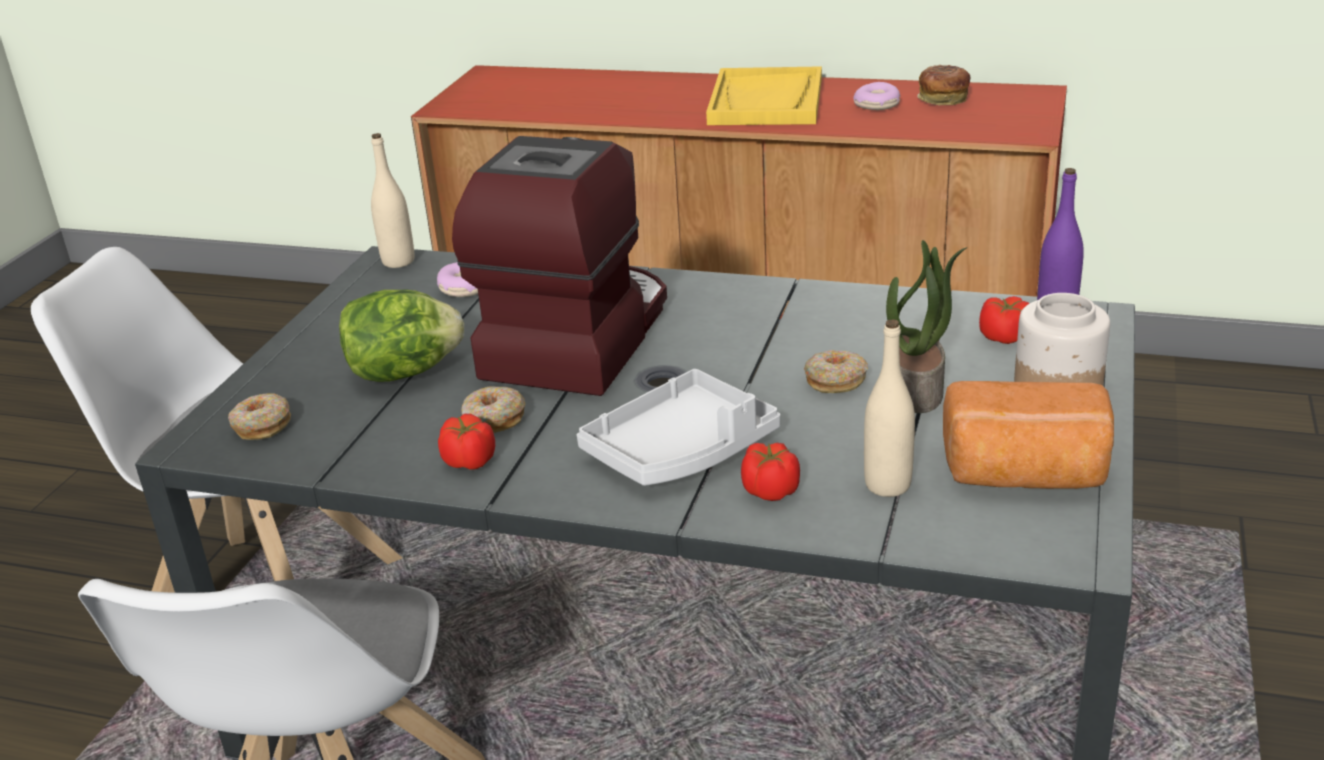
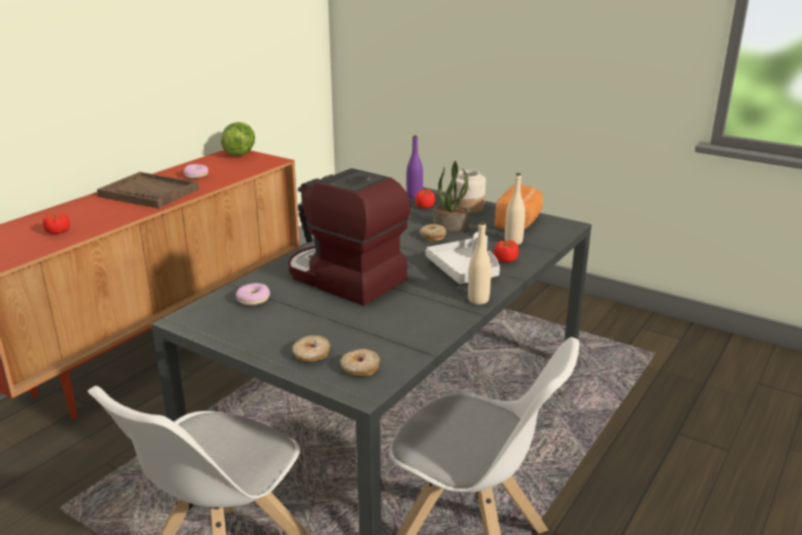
camera: 75 degrees left, 5 degrees down
(398, 261) = (189, 316): beige bottle -> beige bottle (478, 300)
(404, 372) = (337, 324): lettuce -> lettuce (239, 153)
(469, 461) = (441, 315): tomato -> tomato (58, 232)
(494, 418) = (406, 305): donut -> donut (311, 355)
(766, 101) = (149, 192): yellow tray -> brown tray
(943, 99) = (212, 165): bread -> none

